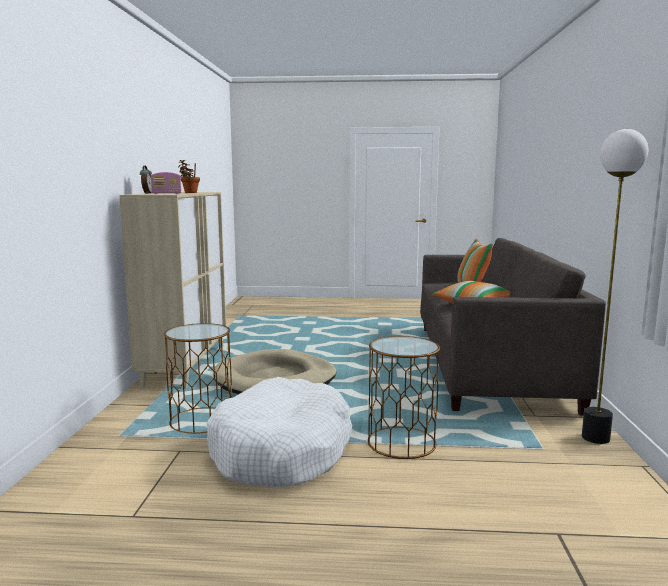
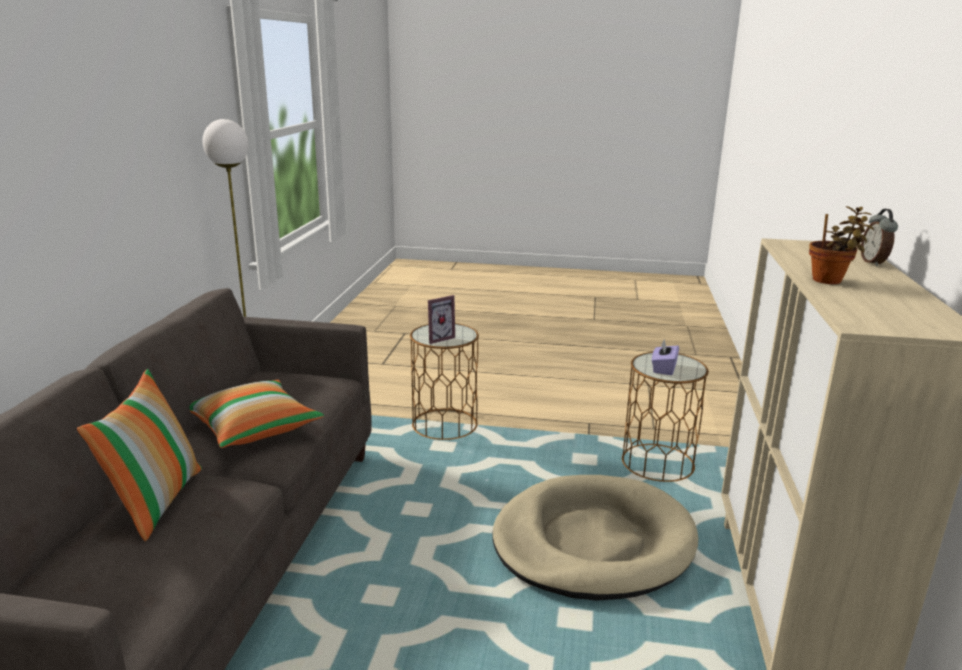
camera: 175 degrees left, 10 degrees up
(166, 194) = (806, 250): radio -> none
(205, 328) = (663, 368): none -> purple tissue box
(281, 451) = (558, 423): white dog bed -> none
(407, 341) = (438, 338): none -> picture frame

